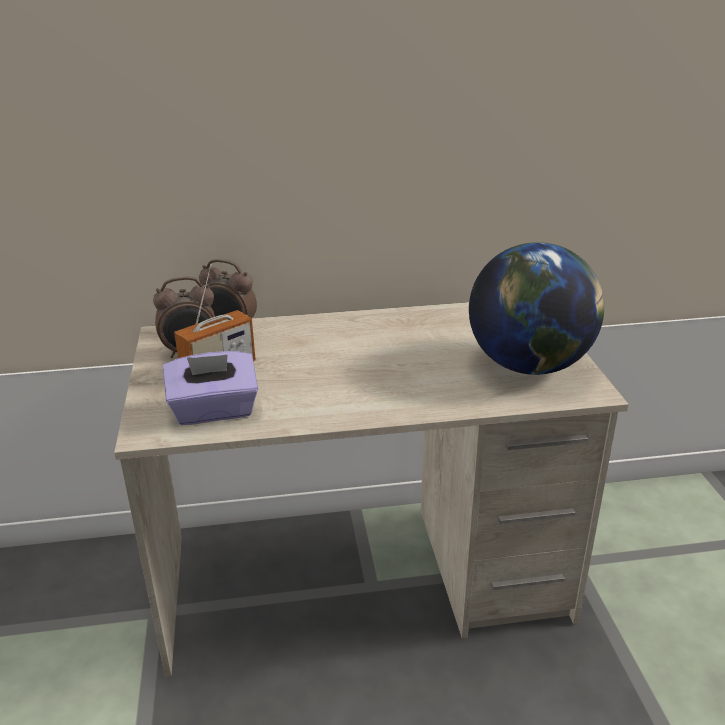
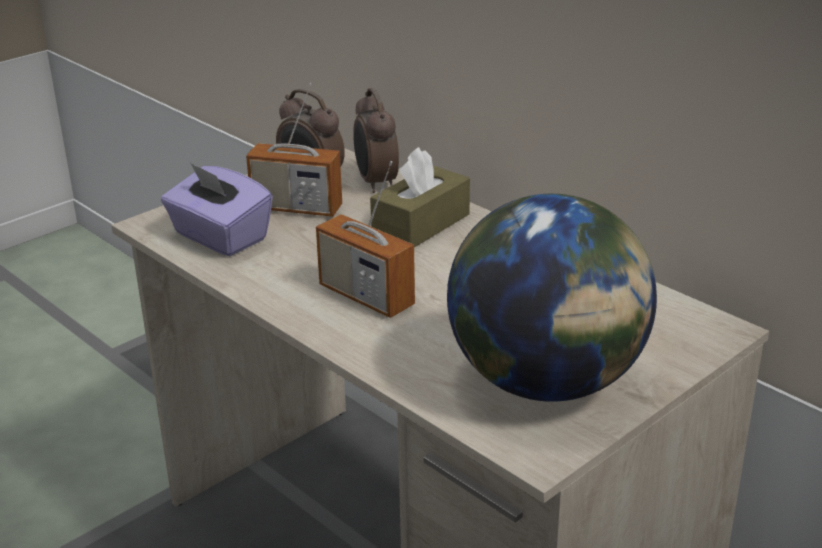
camera: 55 degrees right, 0 degrees up
(308, 337) = (421, 224): none -> brown tissue box
(372, 384) = (366, 296): none -> radio

